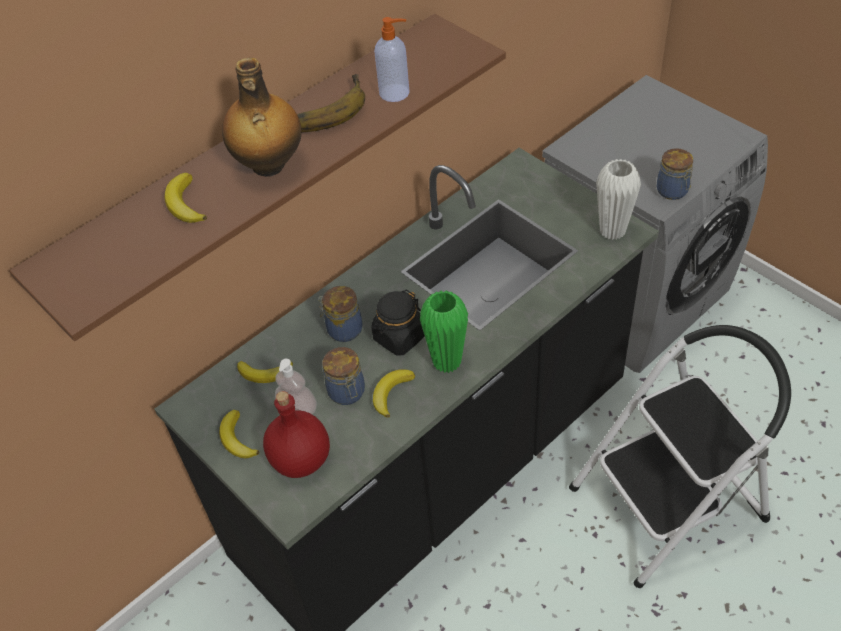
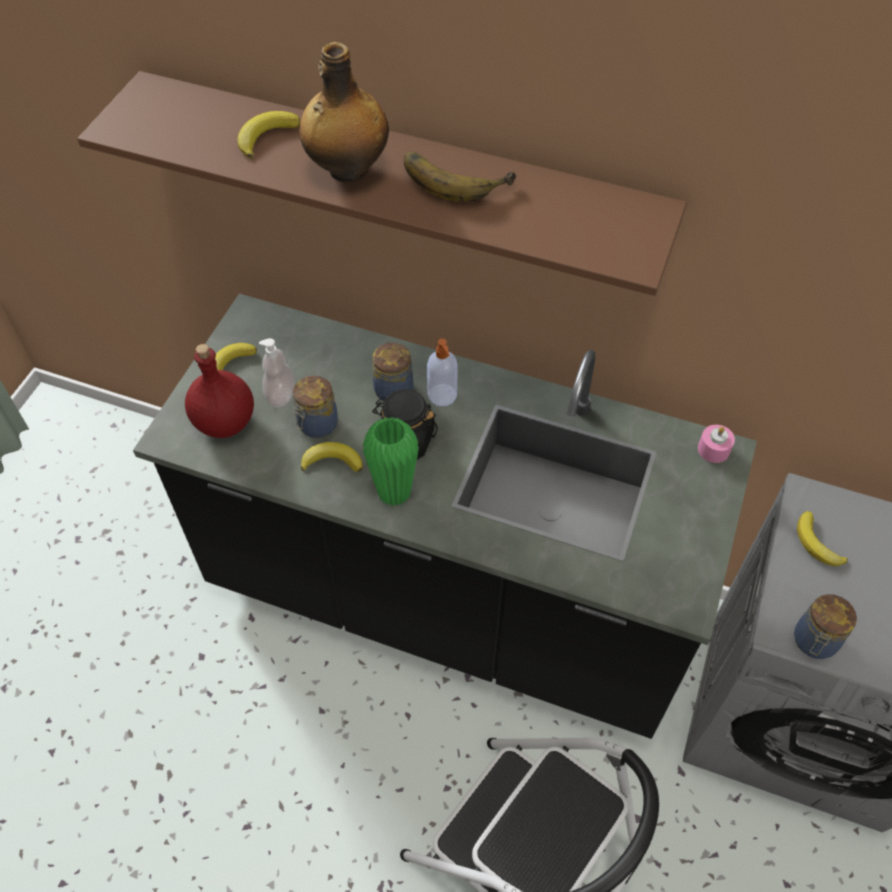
camera: 60 degrees right, 5 degrees up
(265, 373) = (312, 353): banana -> banana (816, 543)
(395, 93) = (517, 220): soap dispenser -> soap dispenser (442, 396)
(513, 170) = (713, 449): none -> pink candle
(612, 231) = (677, 587): white vase -> none

